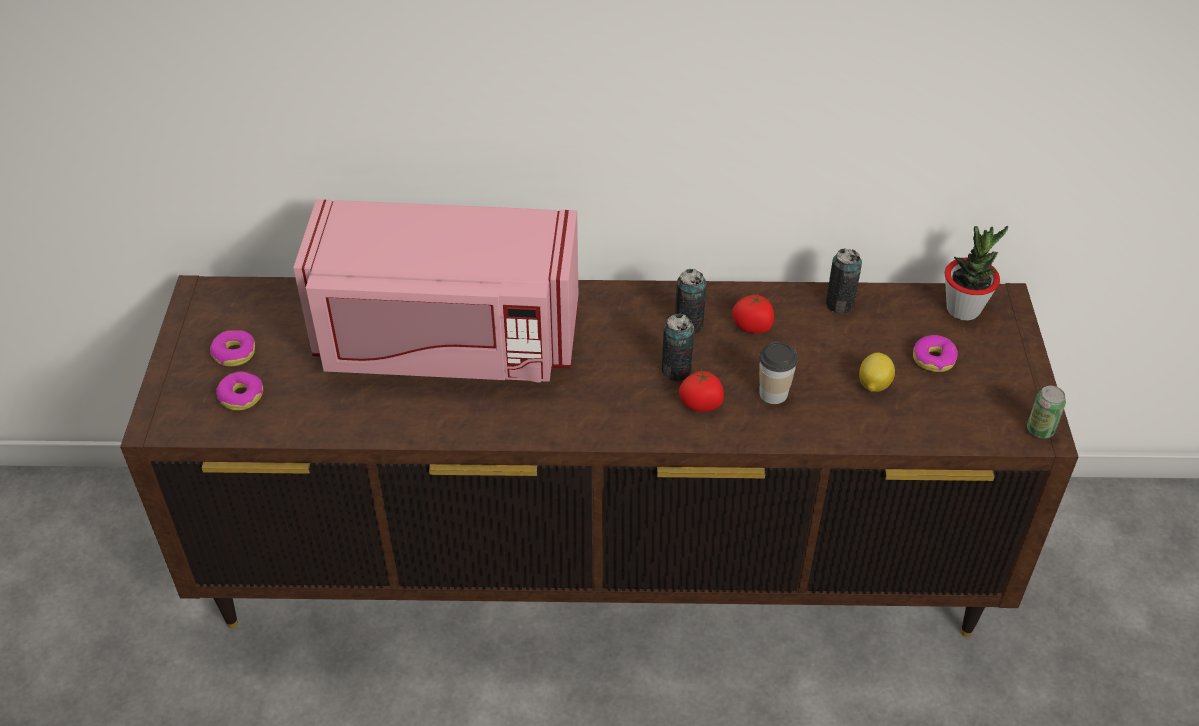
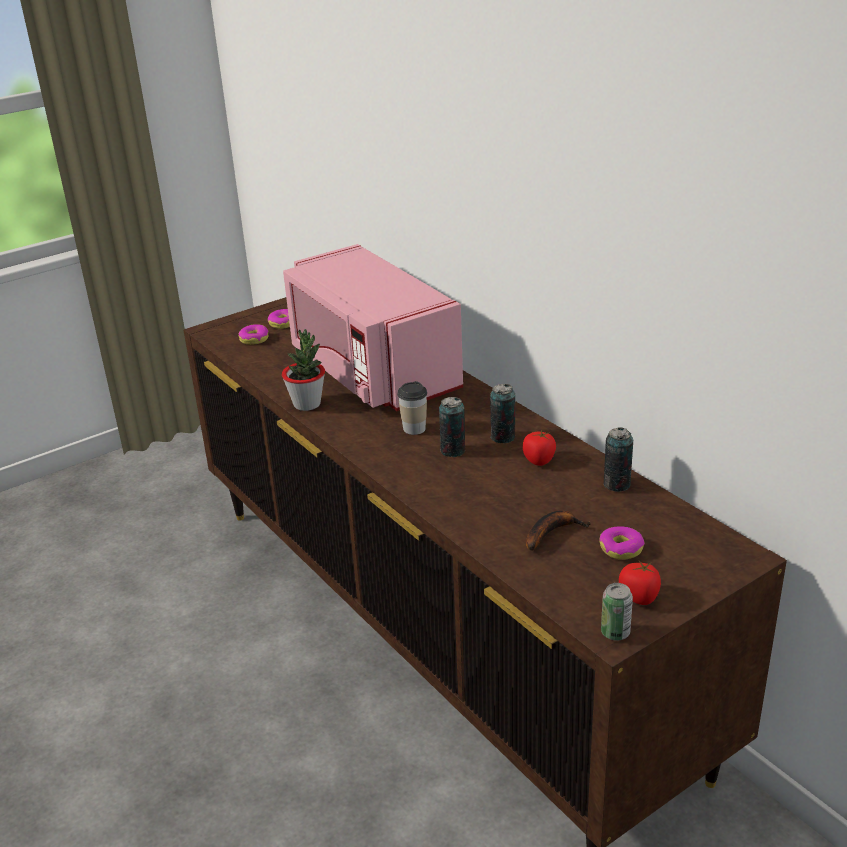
camera: 55 degrees right, 15 degrees down
(701, 403) = (435, 472): tomato -> tomato (639, 597)
(773, 394) = (482, 495): cup -> cup (414, 429)
(873, 385) = (551, 532): lemon -> banana
(963, 309) = (701, 541): potted plant -> potted plant (307, 404)

